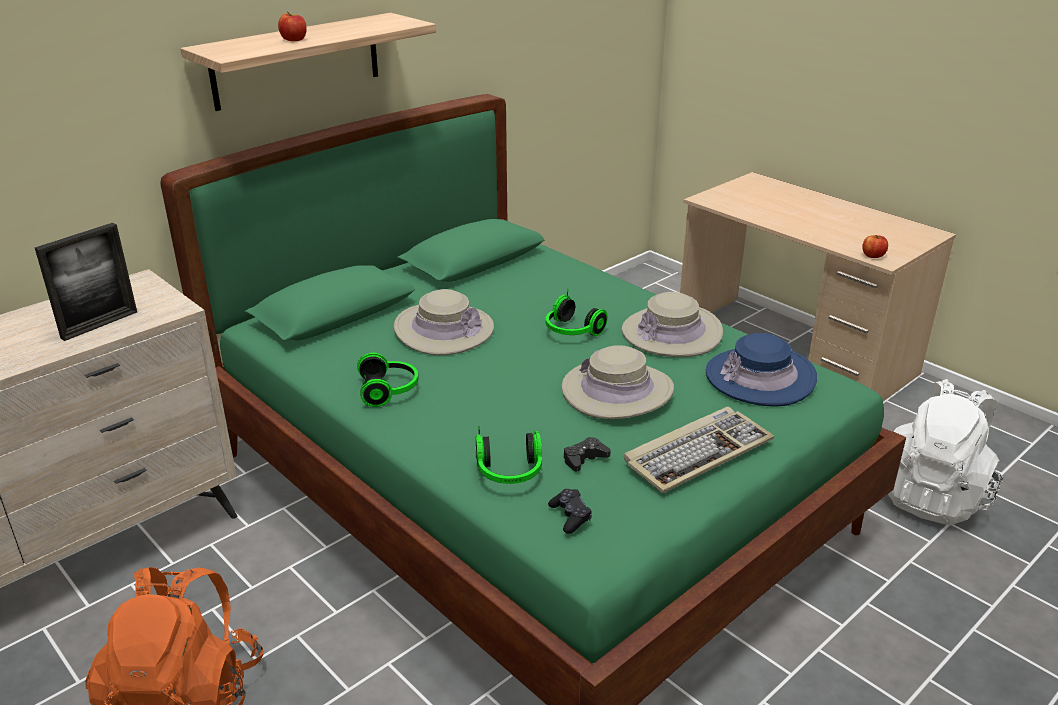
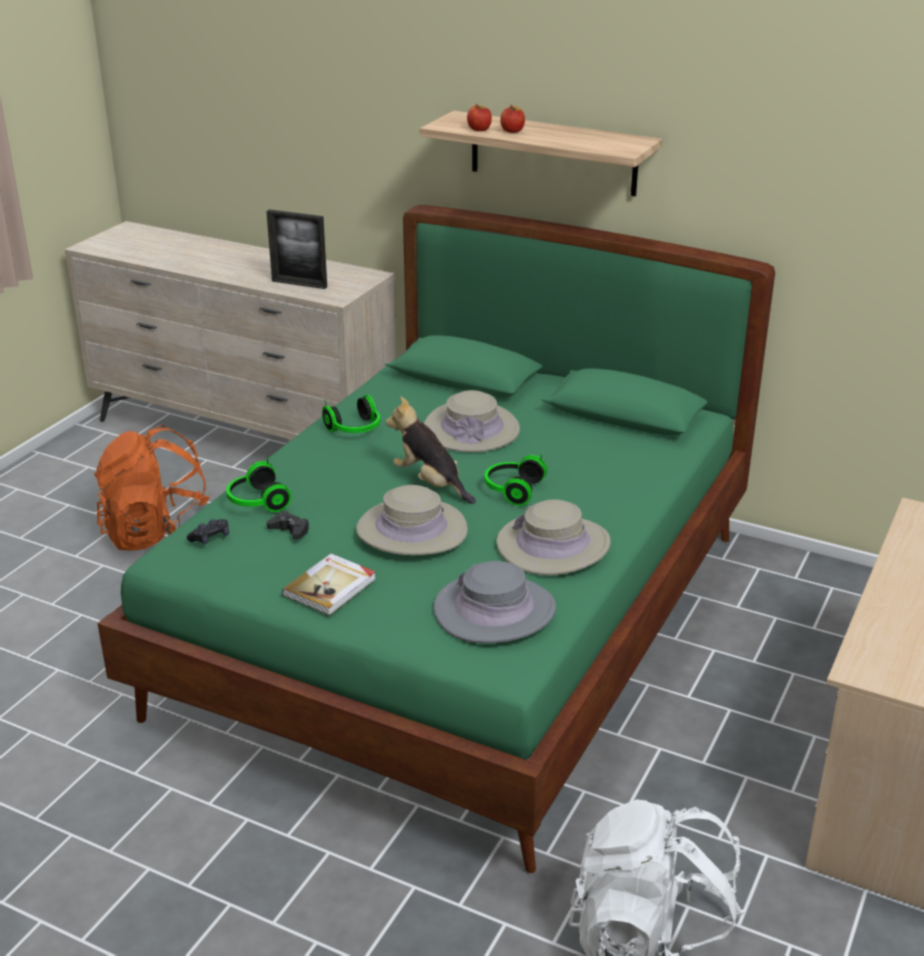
camera: 70 degrees right, 0 degrees up
(534, 367) = (430, 483): none -> plush toy
(697, 452) = (331, 587): keyboard -> book
(760, 377) = (494, 610): blue hat -> grey hat
(873, 255) = (863, 659): apple -> apple (479, 129)

